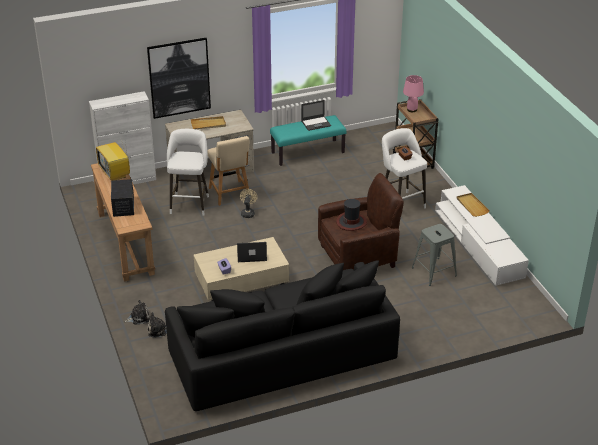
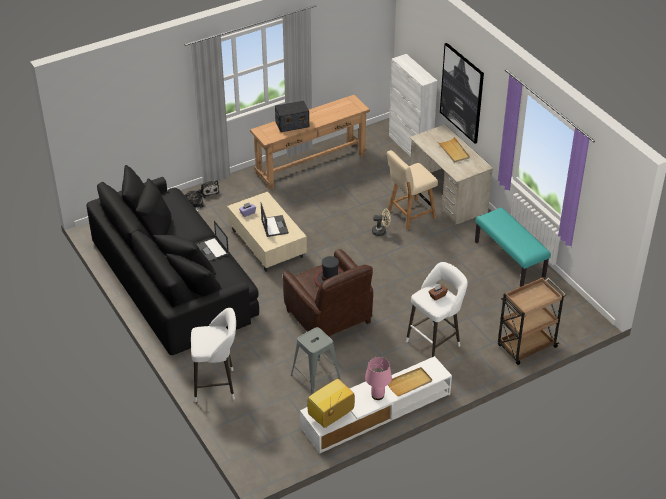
camera: 80 degrees right, 5 degrees up
(115, 174) = (342, 110): television -> television (330, 417)
(190, 203) = (385, 191): white stool -> white stool (217, 385)
(316, 123) = (520, 237): laptop -> laptop (212, 250)
(412, 110) = (540, 293): pink table lamp -> pink table lamp (377, 395)

